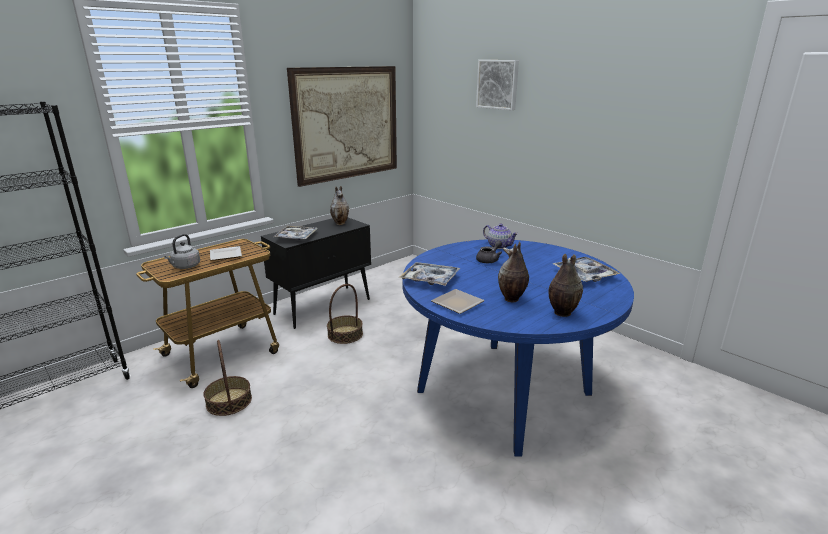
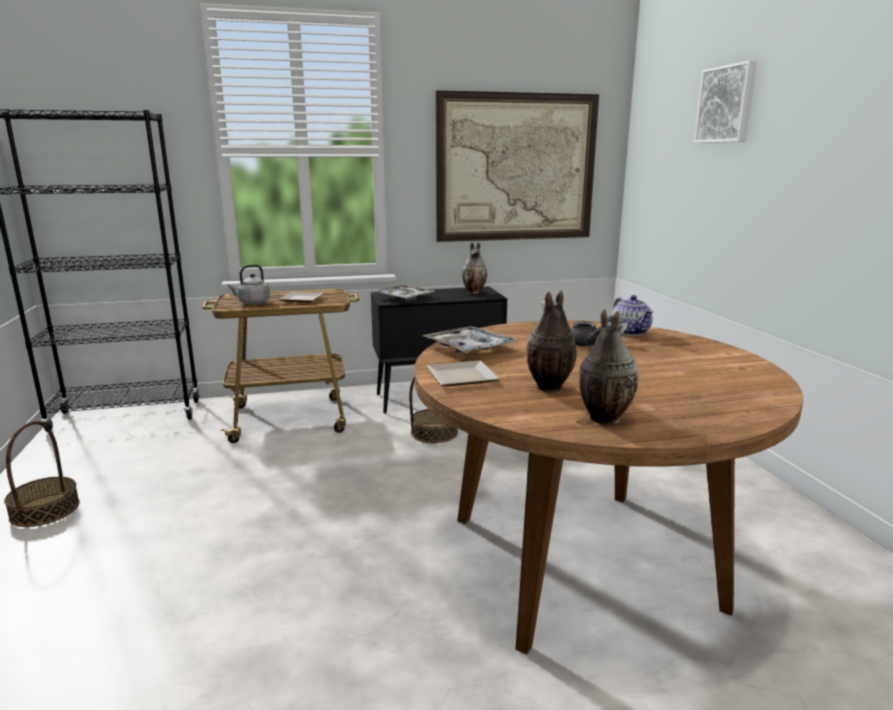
camera: 30 degrees right, 5 degrees down
(229, 401) = (250, 465): basket -> basket (45, 510)
(503, 392) = (580, 560): blue dining table -> brown dining table
(584, 274) = (723, 384): tray -> none

